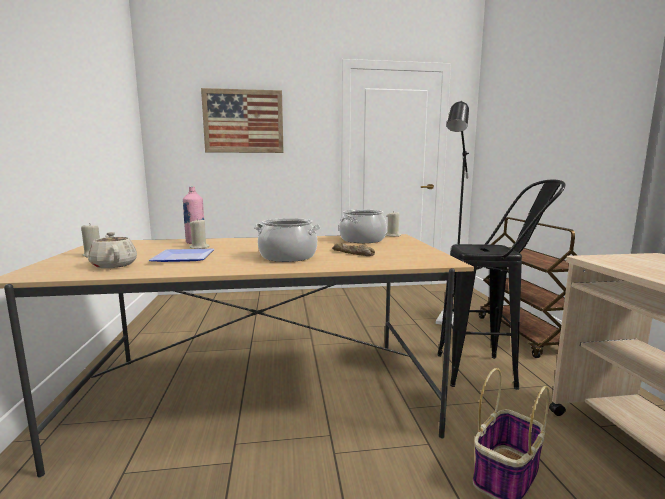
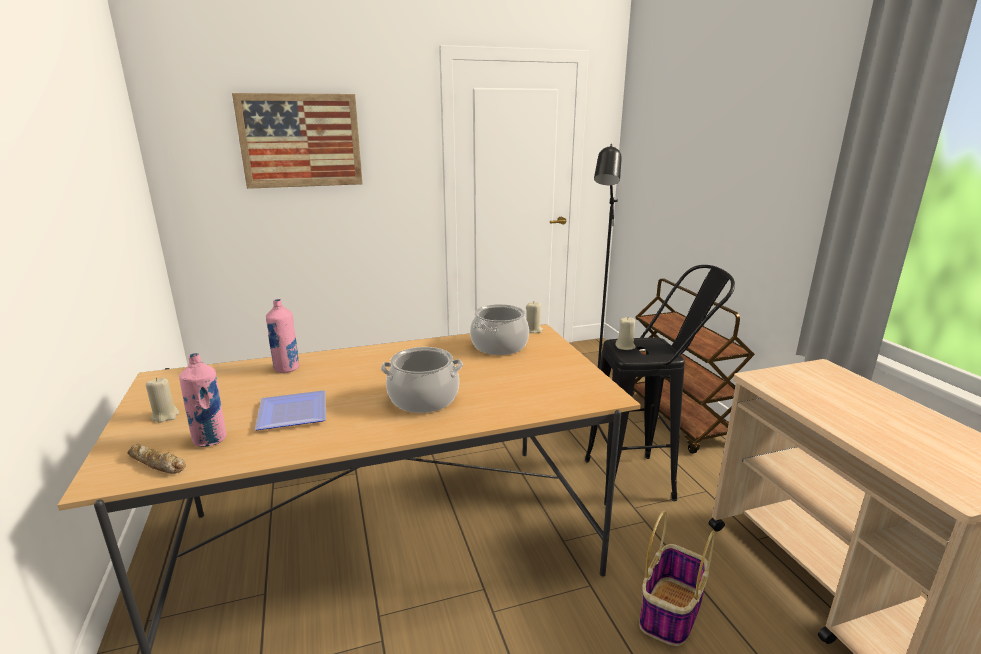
camera: 10 degrees left, 10 degrees up
(114, 265) = (210, 440): beige teapot -> pink bottle
(199, 247) = (299, 382): beige candle -> beige candle (625, 347)
(353, 253) = (498, 383): bread -> bread (156, 464)

